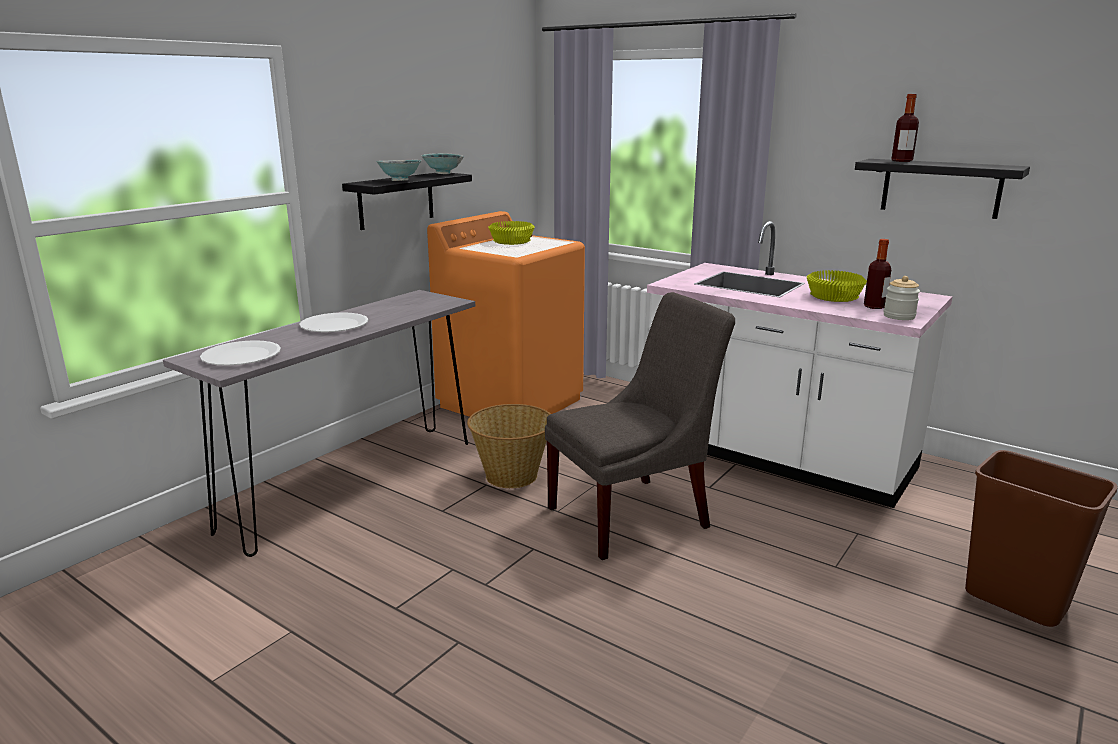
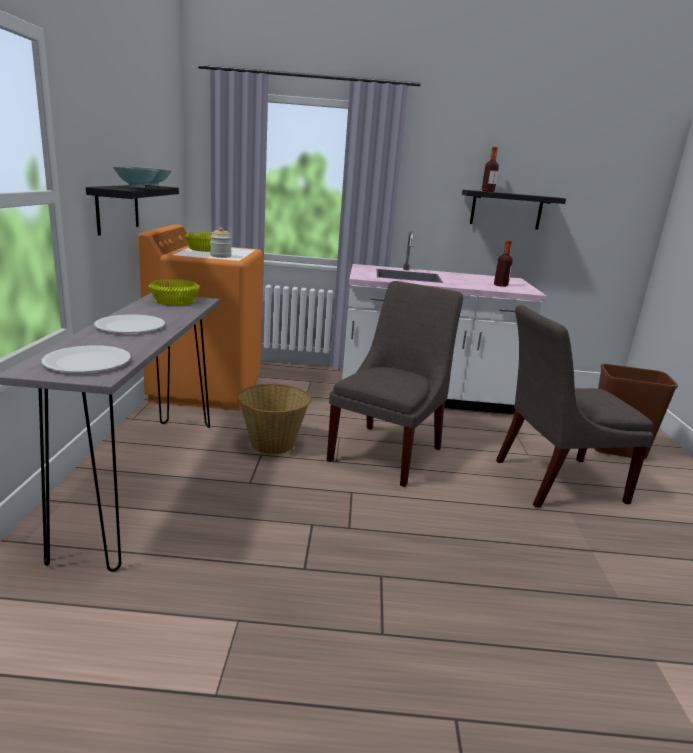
camera: 35 degrees left, 0 degrees up
(827, 611) = (553, 480): none -> grey chair
(835, 296) = (469, 281): yellow bowl -> yellow bowl (175, 301)
(899, 316) = (523, 290): jar -> jar (221, 256)

